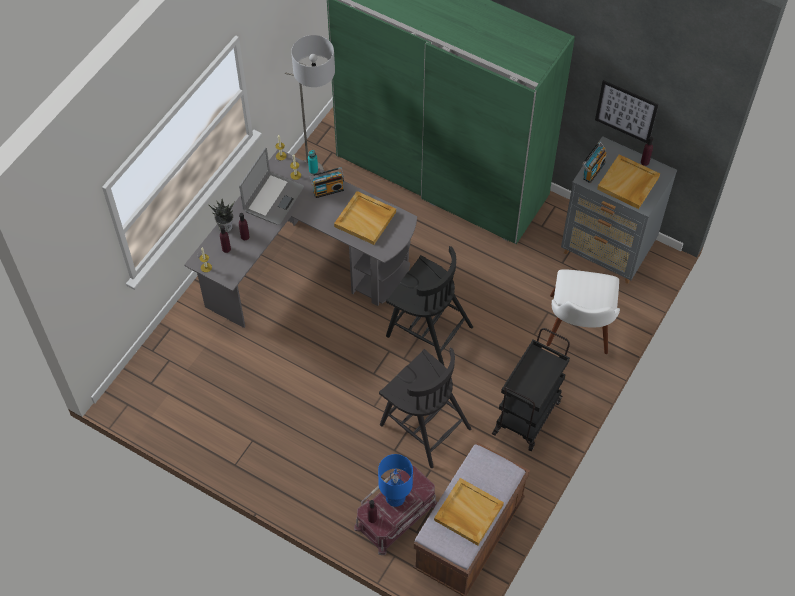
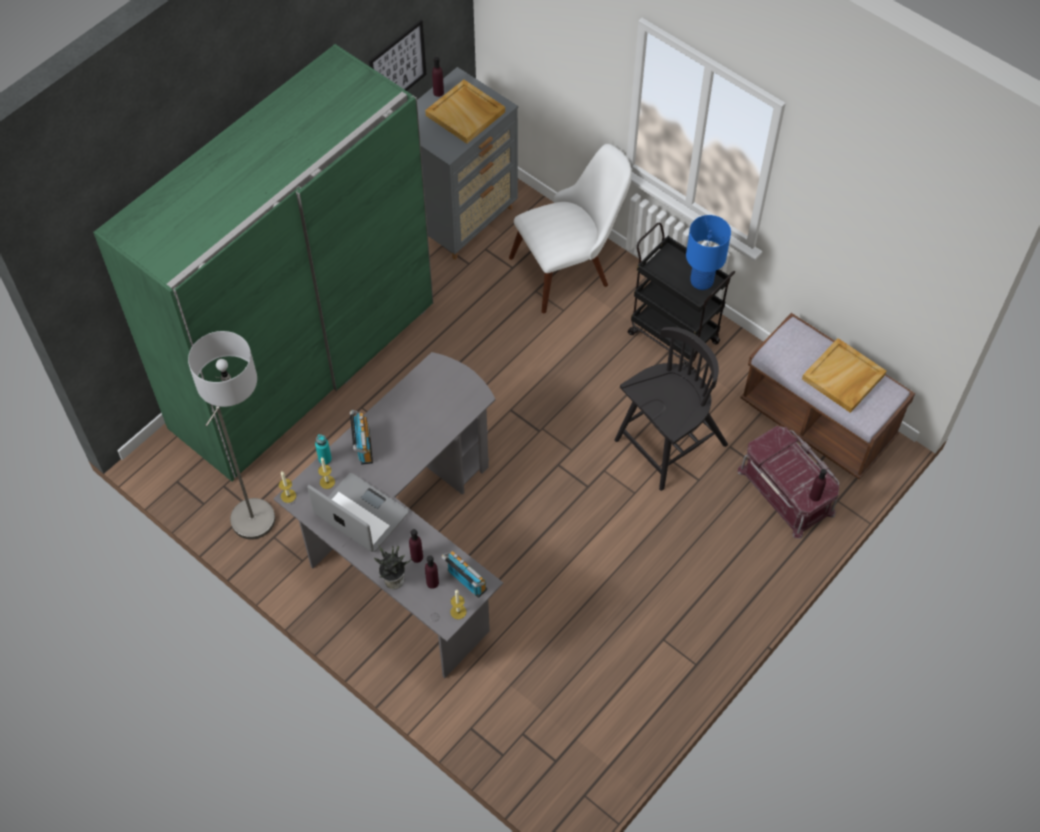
camera: 80 degrees left, 0 degrees up
(366, 219) = (423, 409): beige tray -> none
(395, 499) = (790, 469): blue table lamp -> blue table lamp (701, 283)
(427, 330) = (536, 418): black chair -> none
(579, 333) = (570, 267): white chair -> white chair turned 45 degrees counterclockwise
(592, 170) = (437, 142): radio -> radio (465, 581)

